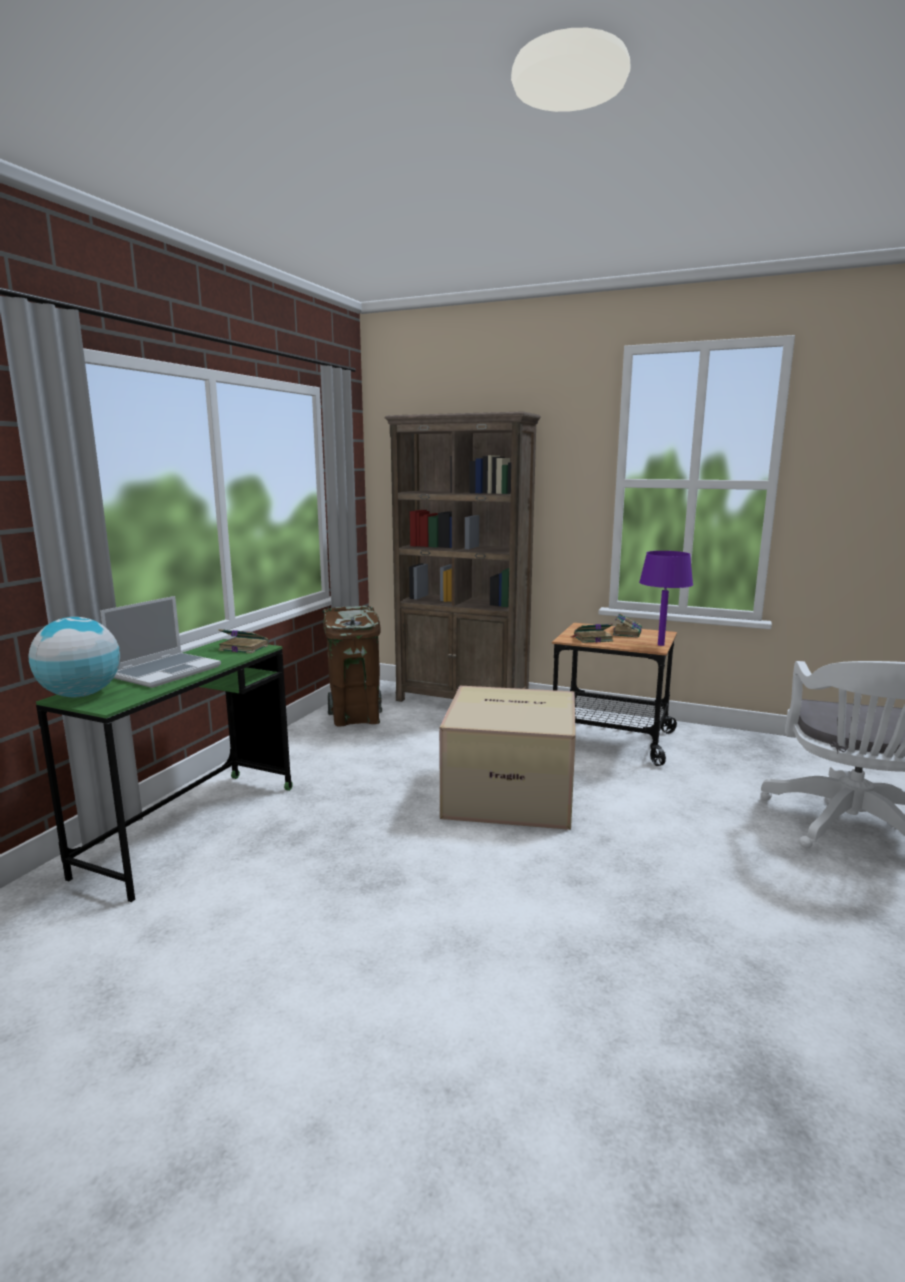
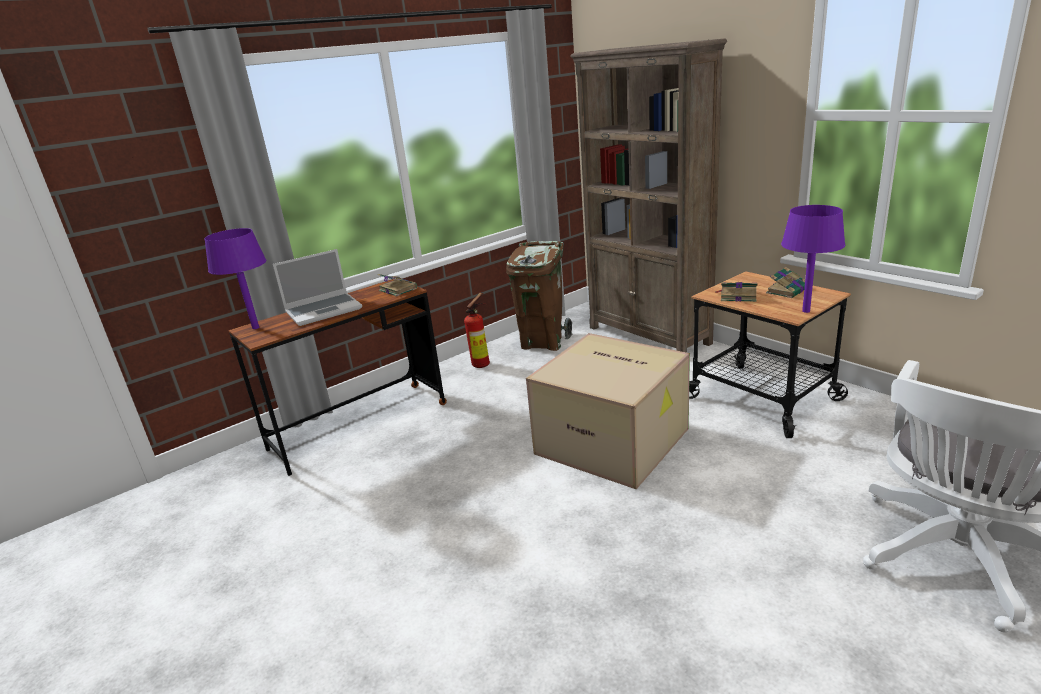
camera: 30 degrees right, 10 degrees up
(80, 695) = (255, 327): globe -> purple table lamp
(192, 829) = (359, 426): green desk -> brown desk
(303, 745) = (483, 364): none -> fire extinguisher

